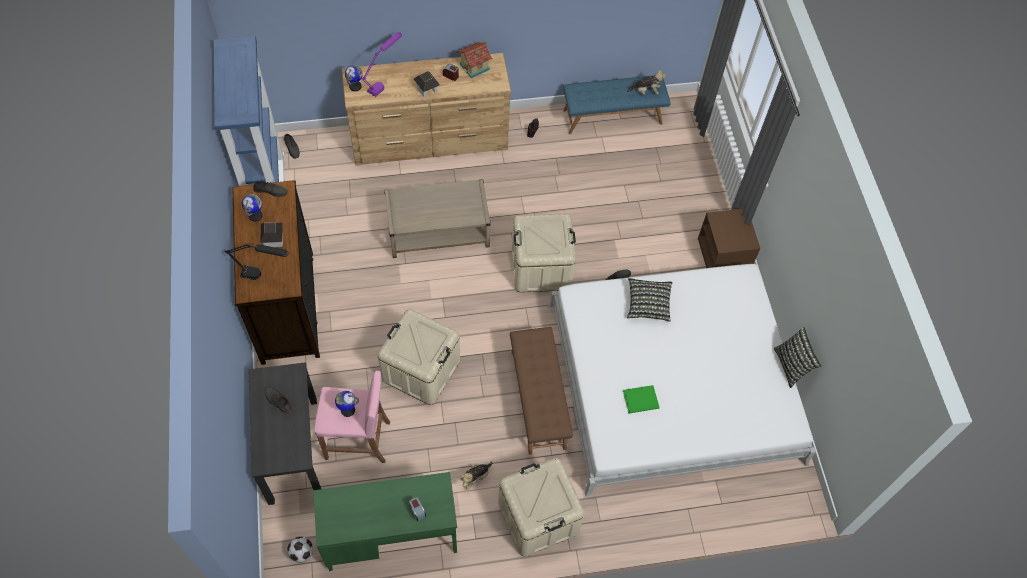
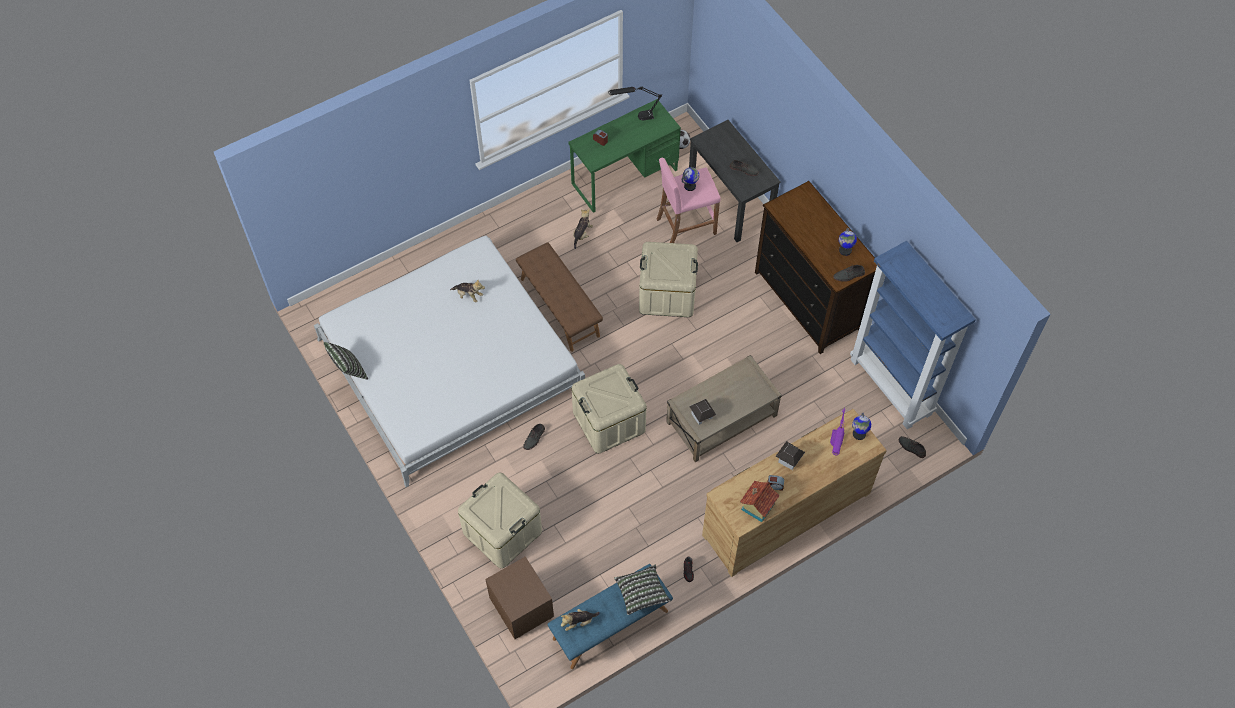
camera: 160 degrees right, 0 degrees up
(264, 276) = (802, 207): black table lamp -> black table lamp (635, 117)
(273, 240) = (816, 237): toy house -> toy house (702, 416)
(538, 517) = (522, 226): beige storage box -> beige storage box (502, 532)
(642, 400) = (468, 295): green book -> plush toy
(648, 304) = (491, 376): pillow -> pillow (641, 593)
(723, 256) = (439, 502): brown nightstand -> brown nightstand (520, 607)

